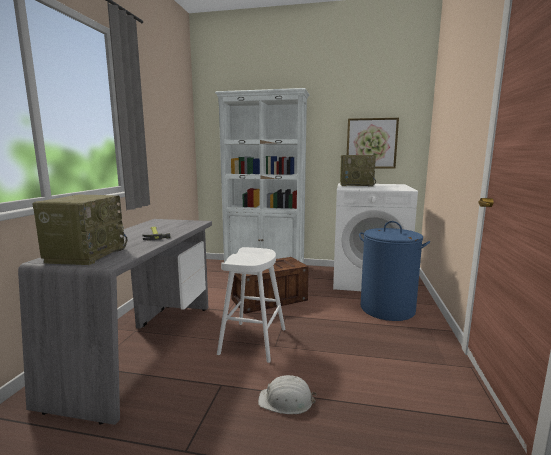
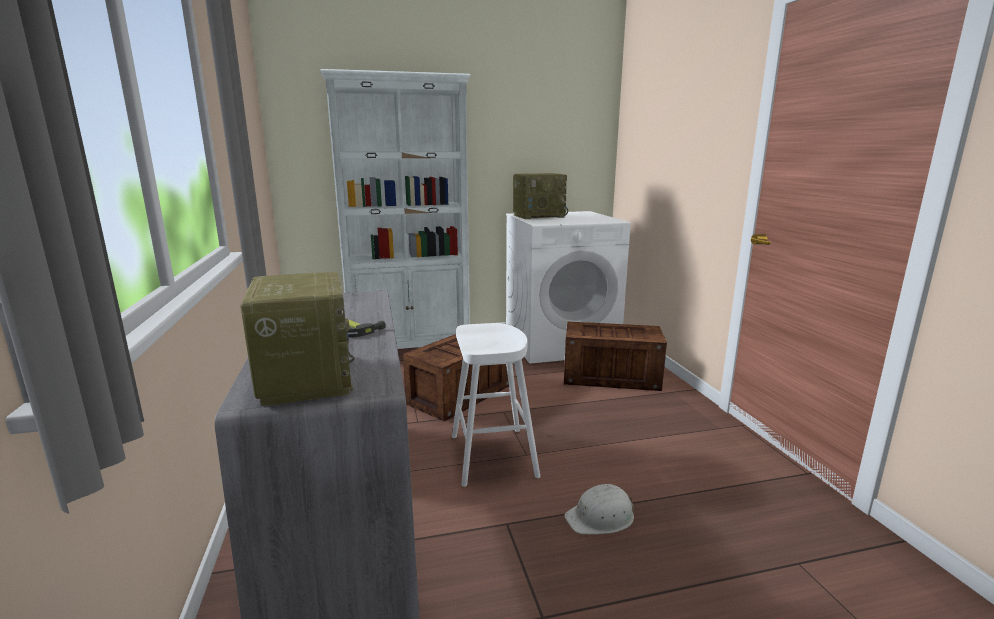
camera: 25 degrees left, 5 degrees up
(371, 143) = (547, 156): picture -> none
(387, 309) = (612, 377): blue laundry basket -> crate

